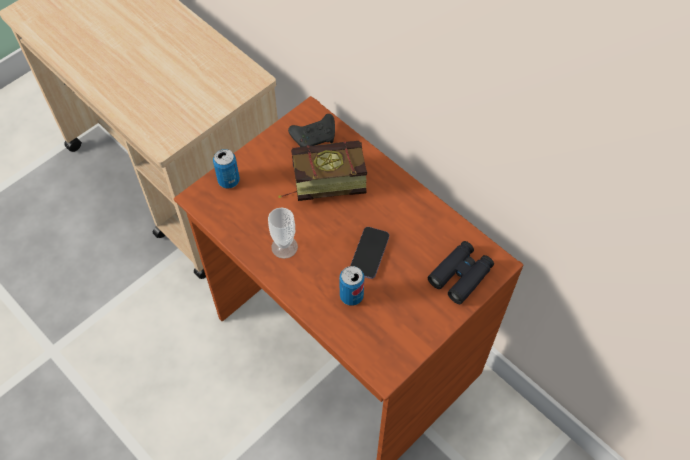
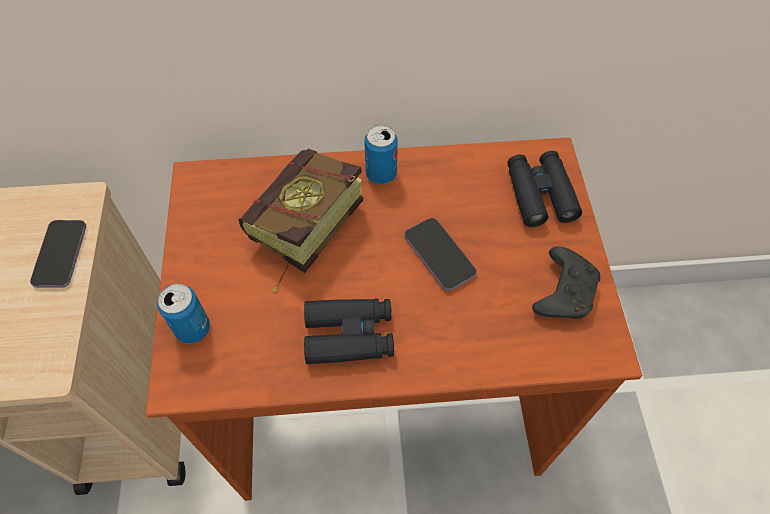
camera: 50 degrees left, 0 degrees up
(221, 98) = (60, 255): none -> phone
(284, 247) = (349, 335): cup -> black binoculars
(315, 137) = (234, 196): black game controller -> black game controller (563, 291)
(351, 296) = (479, 312): can -> can (381, 174)

